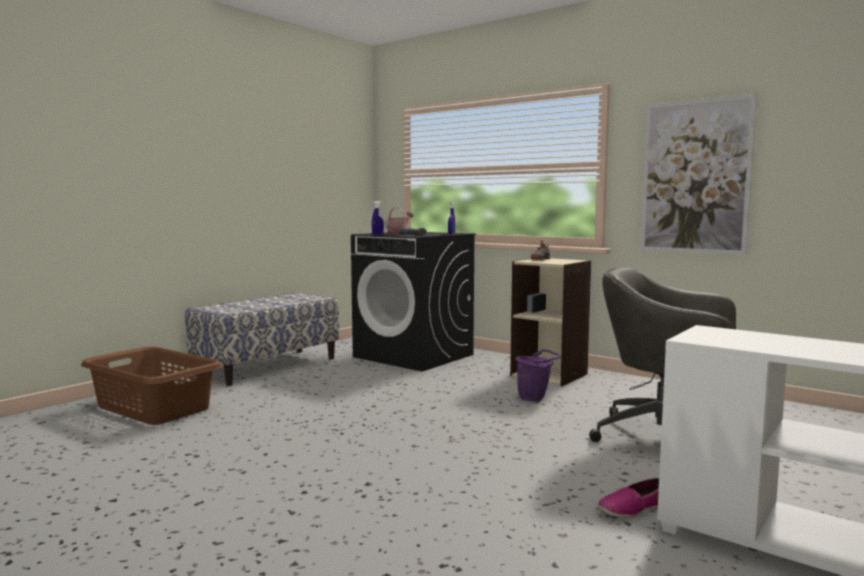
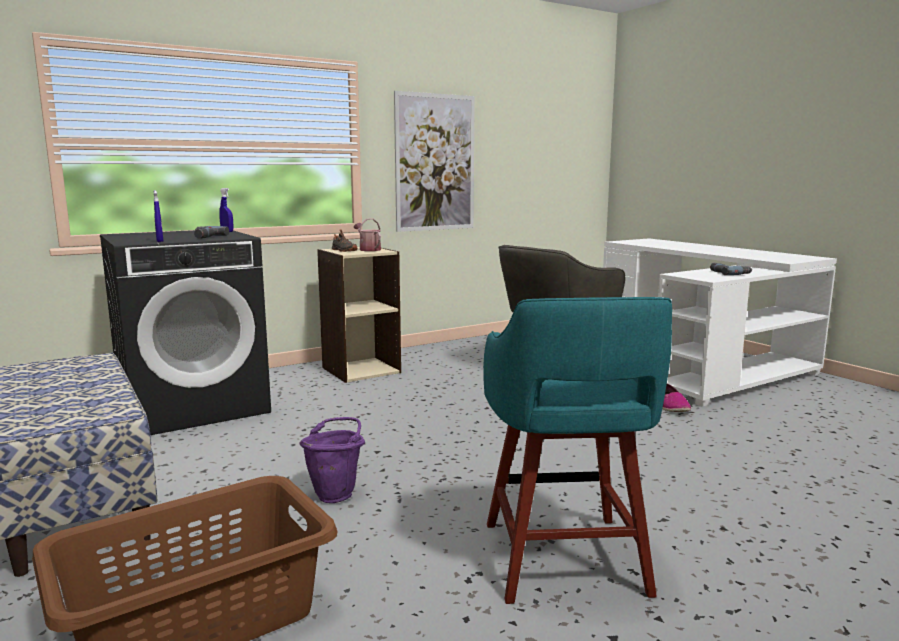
camera: 70 degrees left, 5 degrees up
(213, 478) = (564, 561): none -> turquoise stool
(398, 234) = (172, 238): watering can -> watering can (368, 249)
(535, 399) = (427, 387): purple bucket -> purple bucket (337, 493)
(789, 345) = (729, 273): none -> power drill

